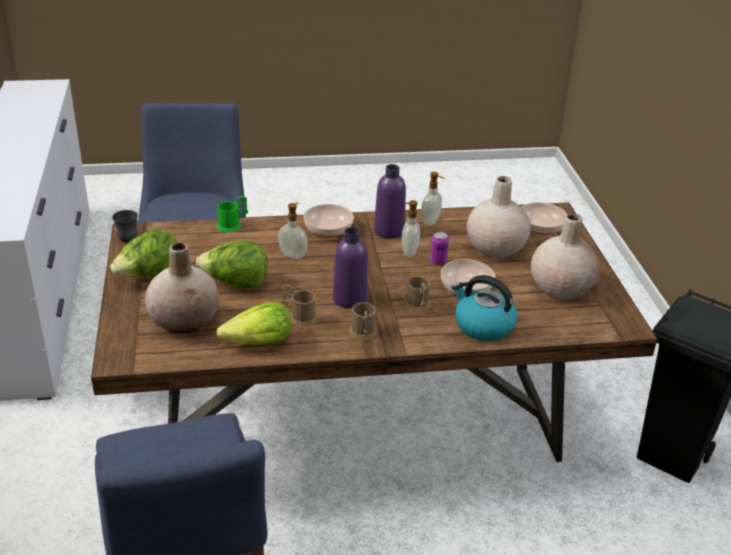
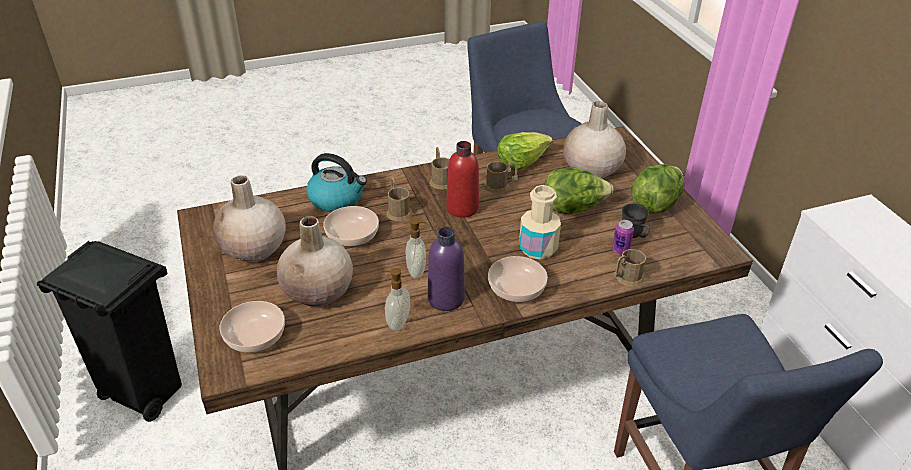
camera: 170 degrees right, 5 degrees up
(127, 236) = (720, 245): grey mug -> grey mug (634, 235)
(232, 225) = (626, 278): green mug -> brown mug
(293, 255) = (538, 248): soap dispenser -> beige bottle
(350, 299) = (462, 208): purple bottle -> red bottle
(438, 261) = (383, 263): can -> can (620, 250)

